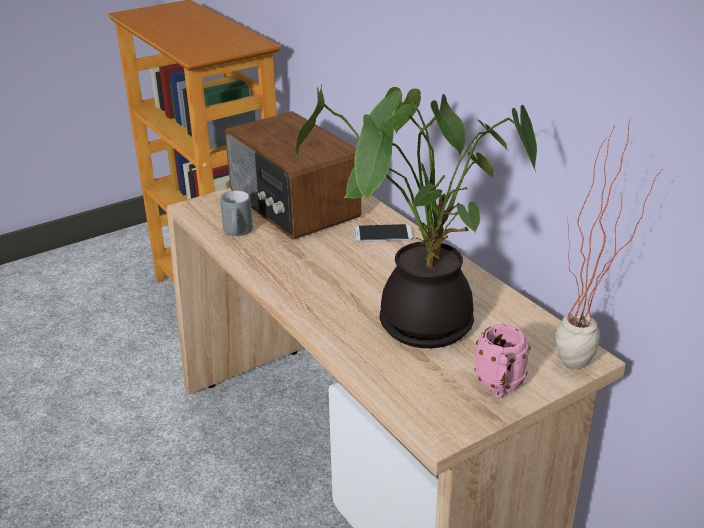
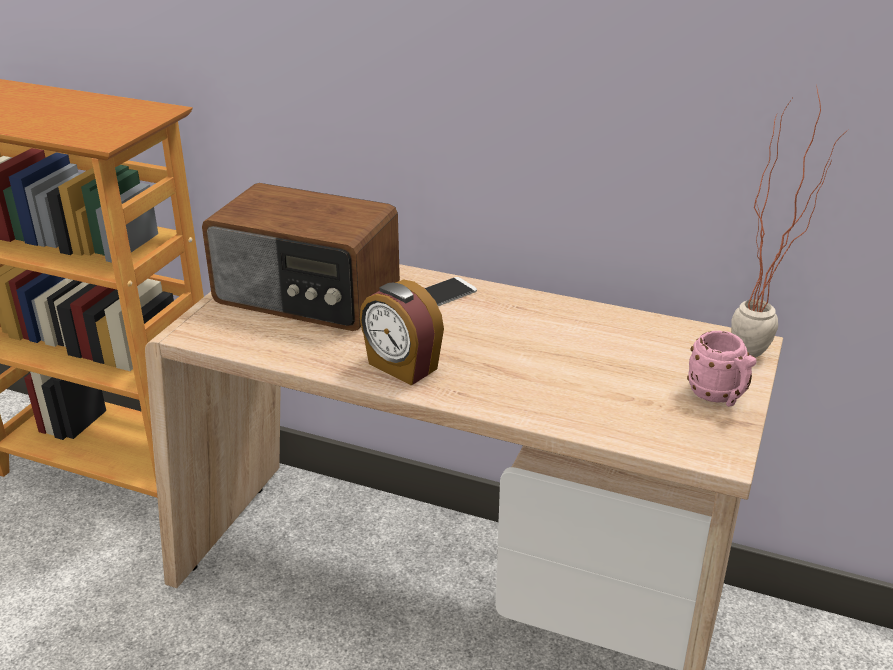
camera: 35 degrees left, 0 degrees up
(237, 233) = (282, 344): grey mug -> none
(292, 275) = (401, 367): none -> alarm clock
(421, 320) = (581, 364): potted plant -> none

